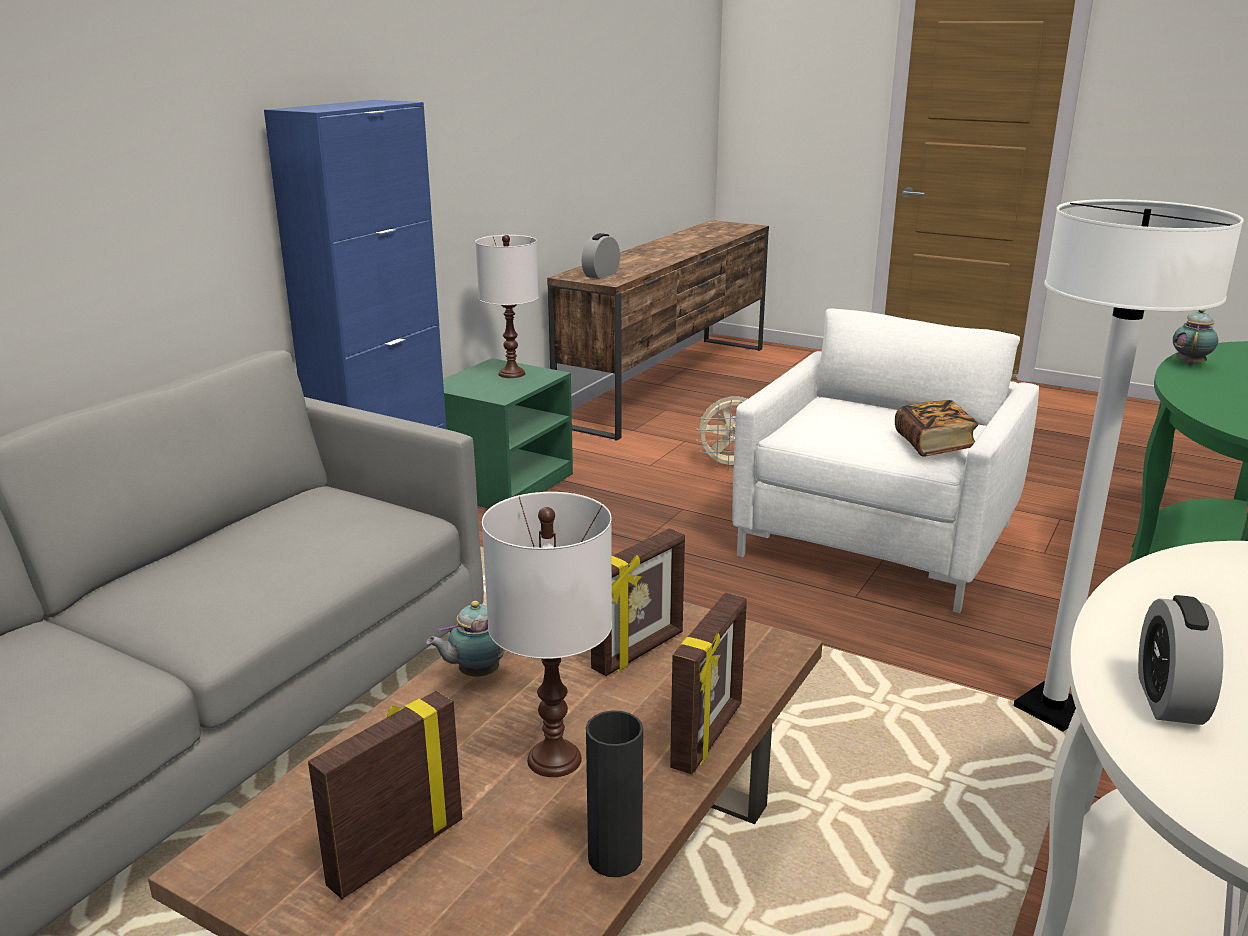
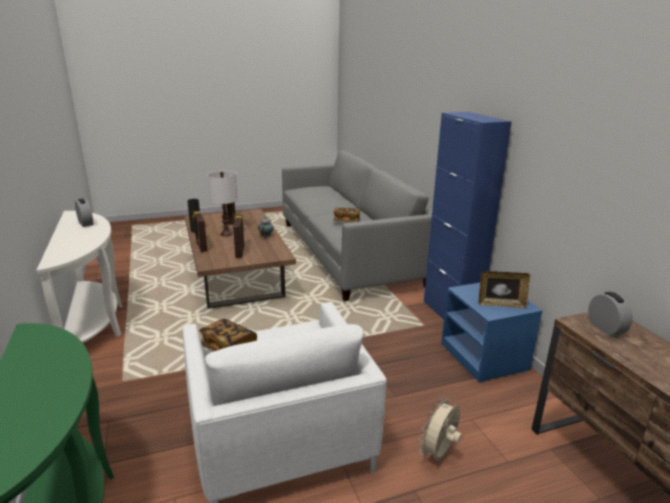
camera: 130 degrees right, 0 degrees up
(268, 555) = (346, 221): none -> book
(502, 484) = (485, 357): green nightstand -> blue nightstand
(511, 374) = (501, 304): white table lamp -> picture frame
(1052, 709) = (134, 381): white floor lamp -> none
(1190, 363) = (60, 406): teapot -> none

